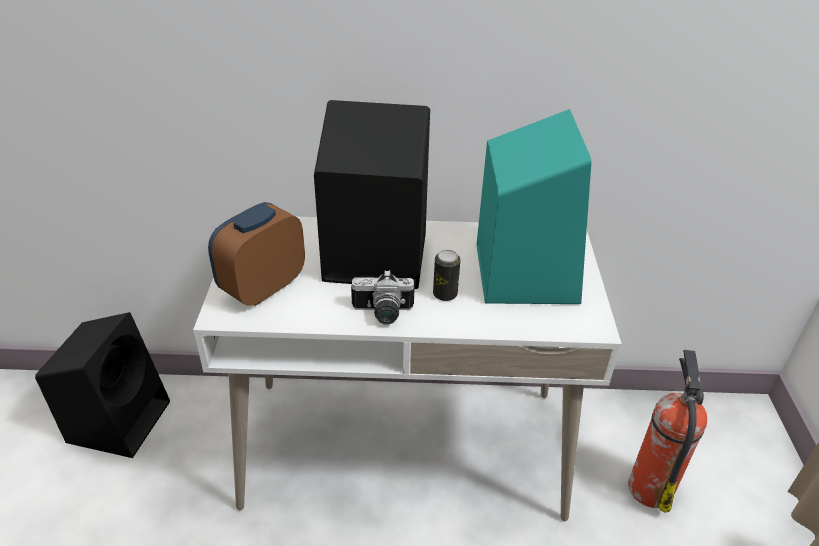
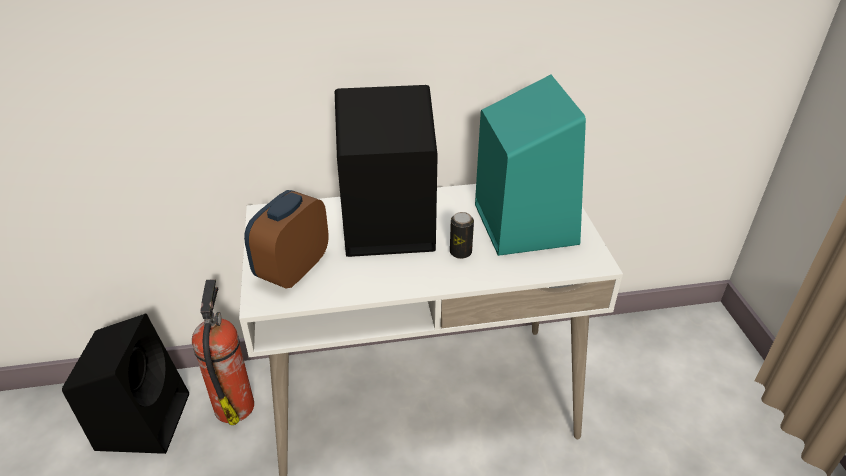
camera: 10 degrees left, 0 degrees up
(382, 313) = (410, 278): camera -> none
(649, 486) = (642, 396): fire extinguisher -> fire extinguisher (234, 404)

